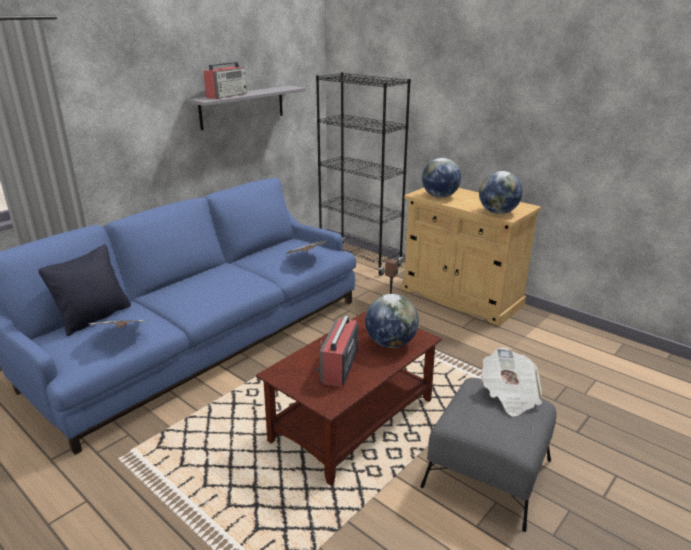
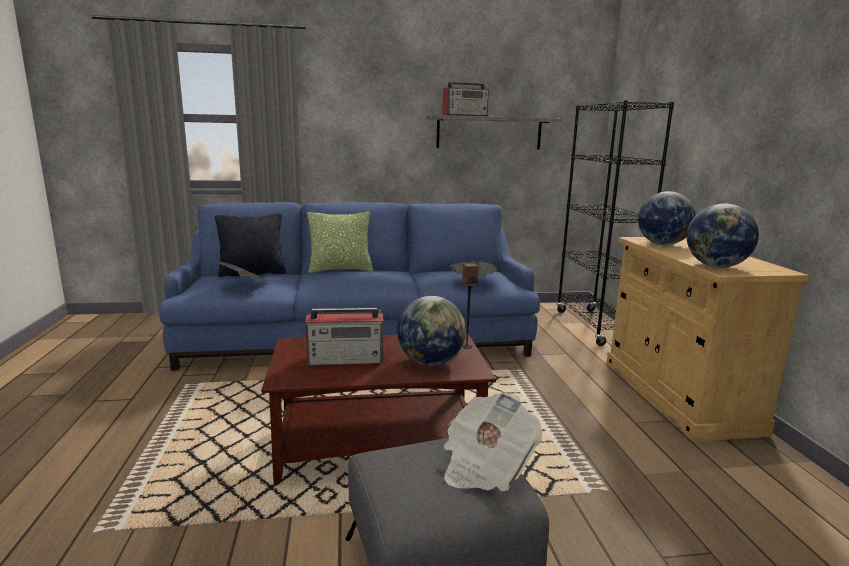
camera: 40 degrees right, 10 degrees down
(176, 282) = (340, 269): none -> pillow
(339, 367) = (347, 359): radio -> radio turned 150 degrees counterclockwise

